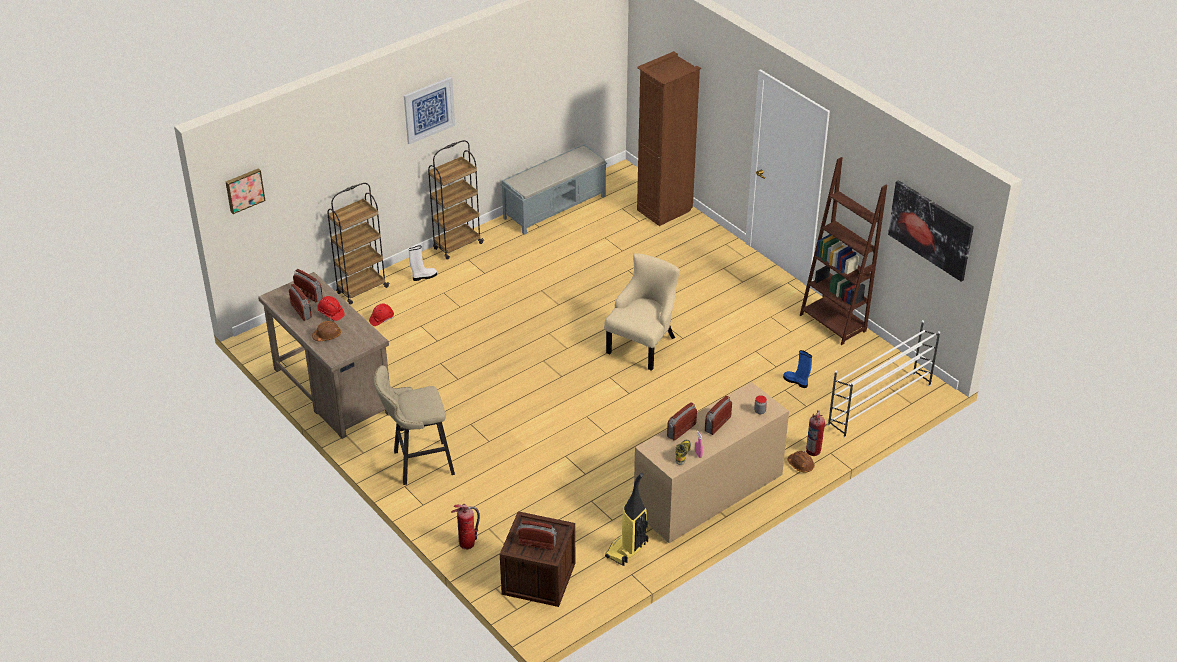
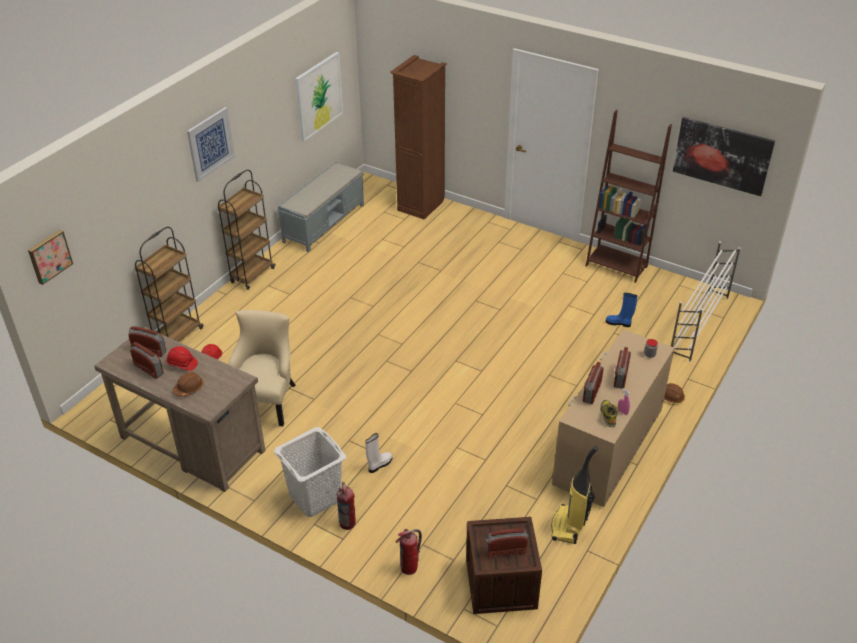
camera: 20 degrees left, 0 degrees up
(416, 464) = (314, 497): beige stool -> white laundry basket
(424, 276) = (233, 310): white boot -> white boot (379, 465)
(569, 75) = (318, 96): none -> picture
(642, 347) = (469, 326): beige chair -> beige chair (265, 403)
(813, 450) = (672, 380): fire extinguisher -> fire extinguisher (347, 523)

